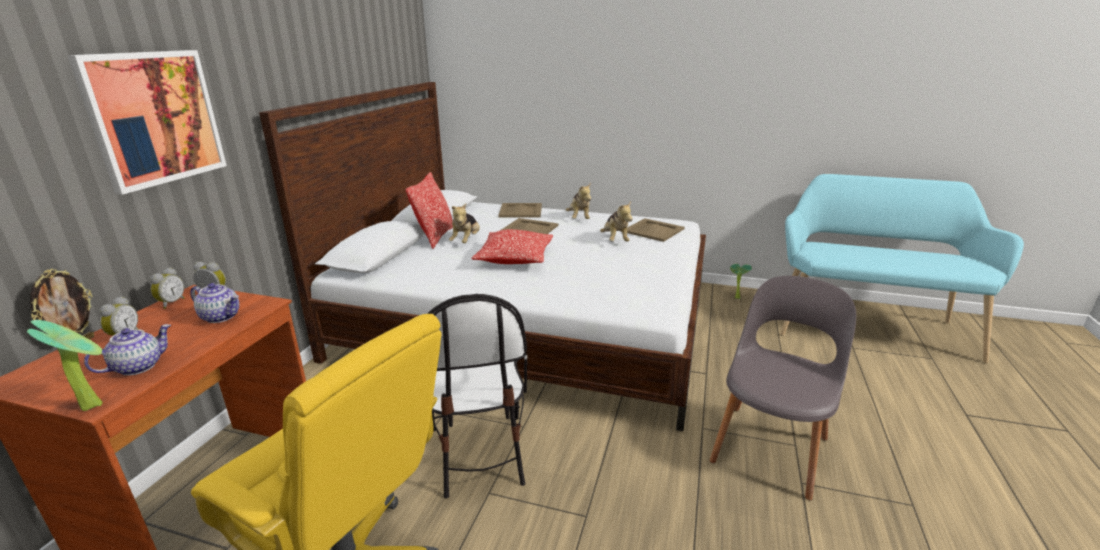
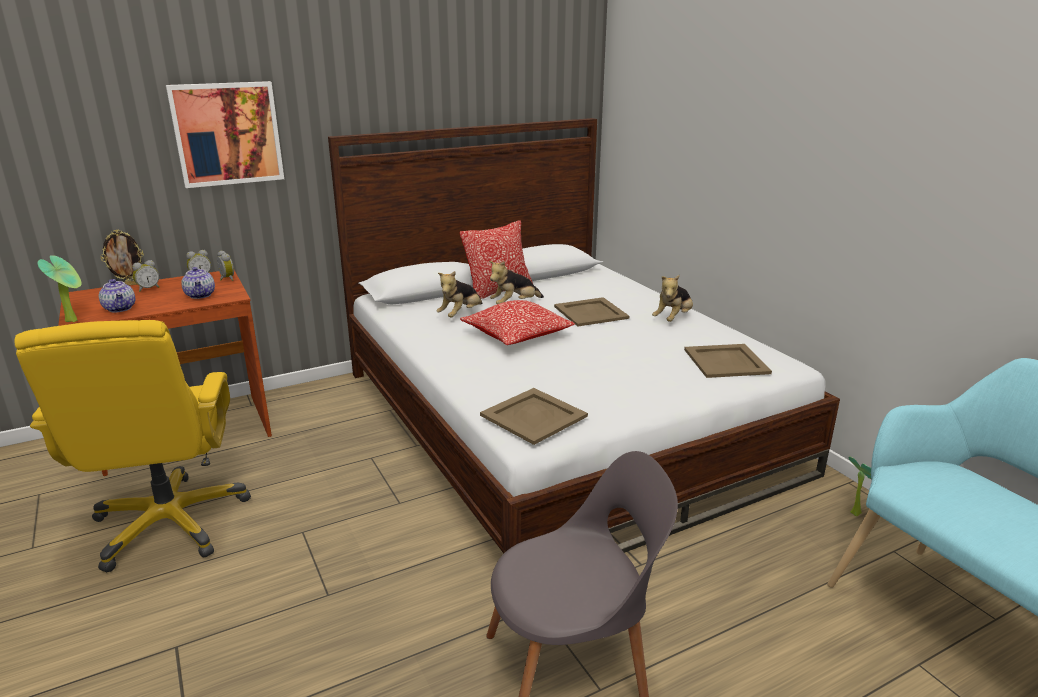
camera: 45 degrees right, 0 degrees up
(138, 366) = (120, 308): teapot -> teapot turned 60 degrees clockwise
(478, 453) = (341, 501): chair -> none
(520, 210) = (627, 290): beige tray -> beige tray (533, 415)
(615, 240) = (655, 355): plush toy -> plush toy (460, 315)

